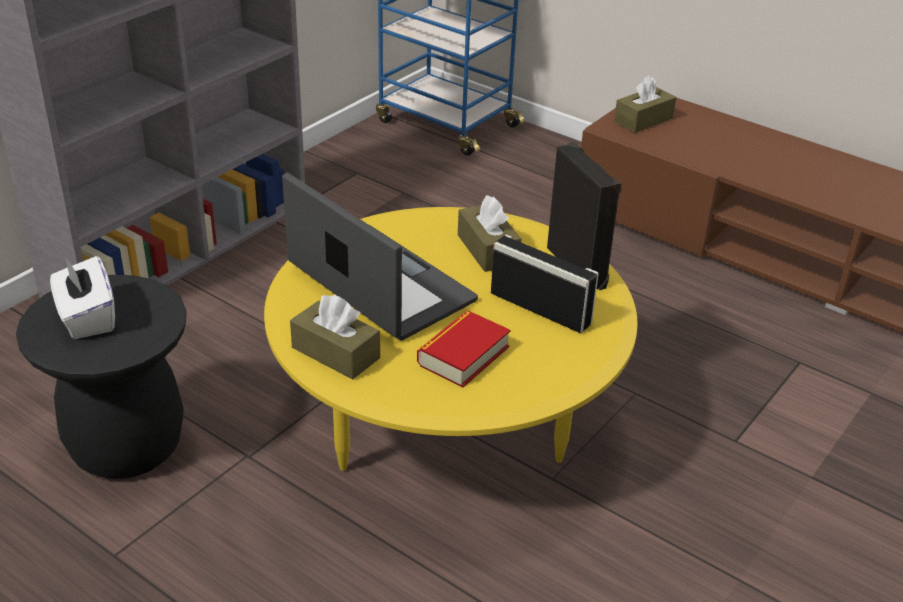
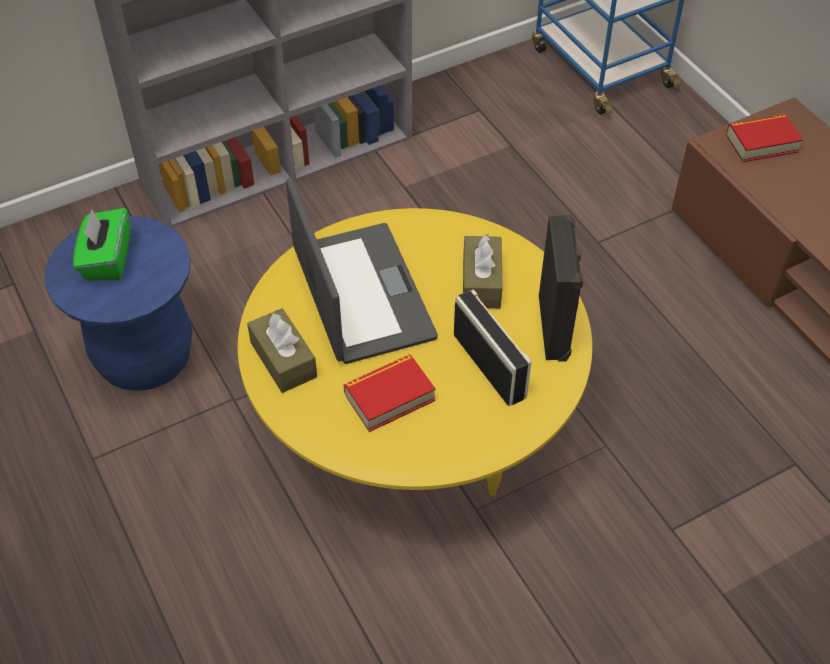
camera: 25 degrees right, 15 degrees up
(87, 318) = (107, 260): white tissue box -> green tissue box
(126, 446) = (145, 357): black stool -> blue stool
(643, 120) = (761, 143): brown tissue box -> book

